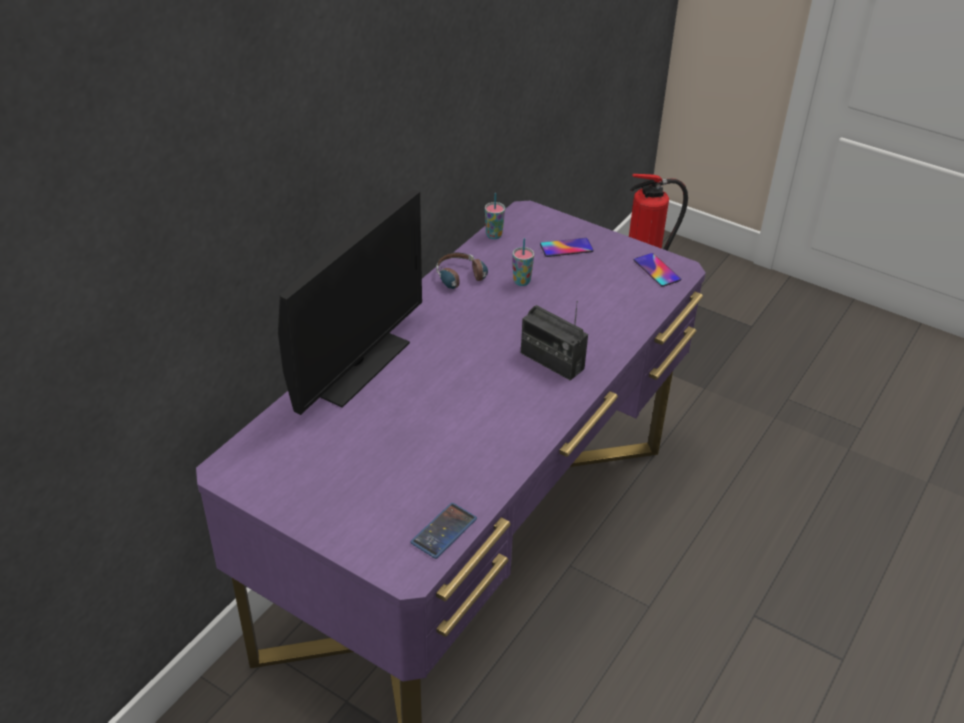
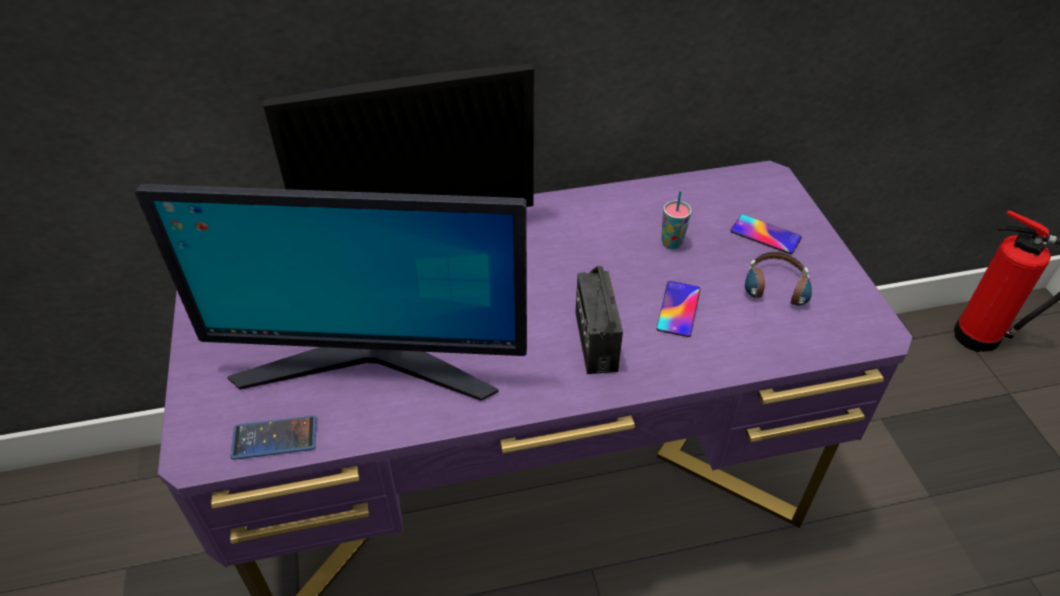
camera: 45 degrees right, 5 degrees up
(441, 456) = (370, 364): none -> monitor
(463, 281) = (615, 211): headphones -> headphones (775, 295)
(494, 235) = (703, 183): cup -> none
(657, 270) = (843, 316): phone -> phone (678, 309)

